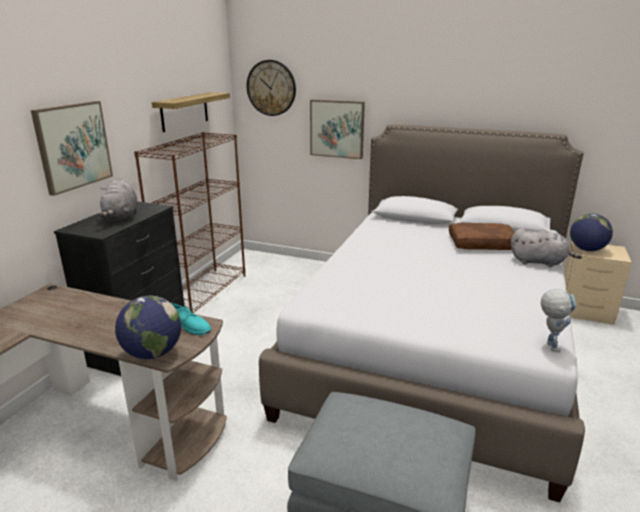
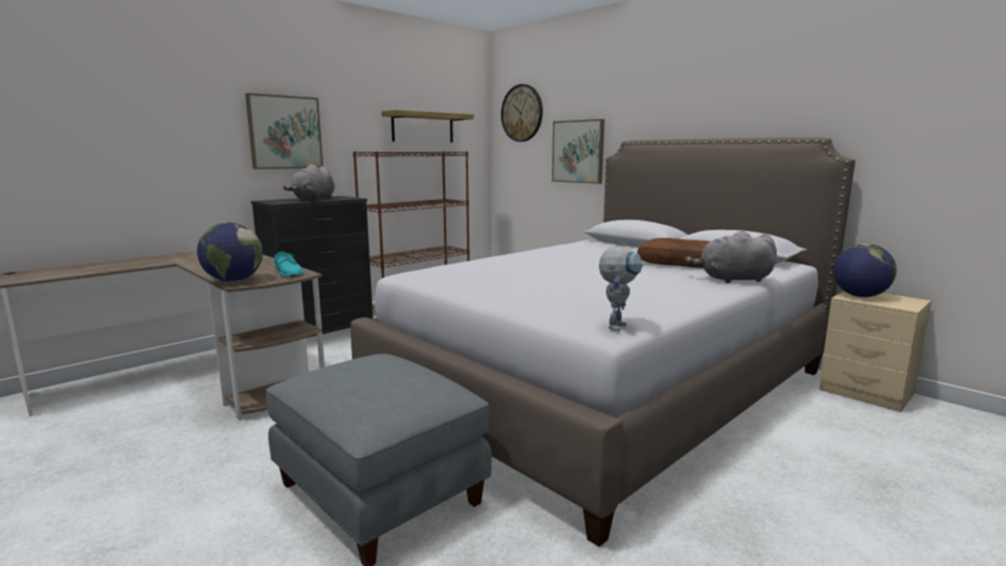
camera: 25 degrees right, 10 degrees down
(539, 262) = (732, 279): grey plush toy -> grey plush toy turned 135 degrees clockwise

